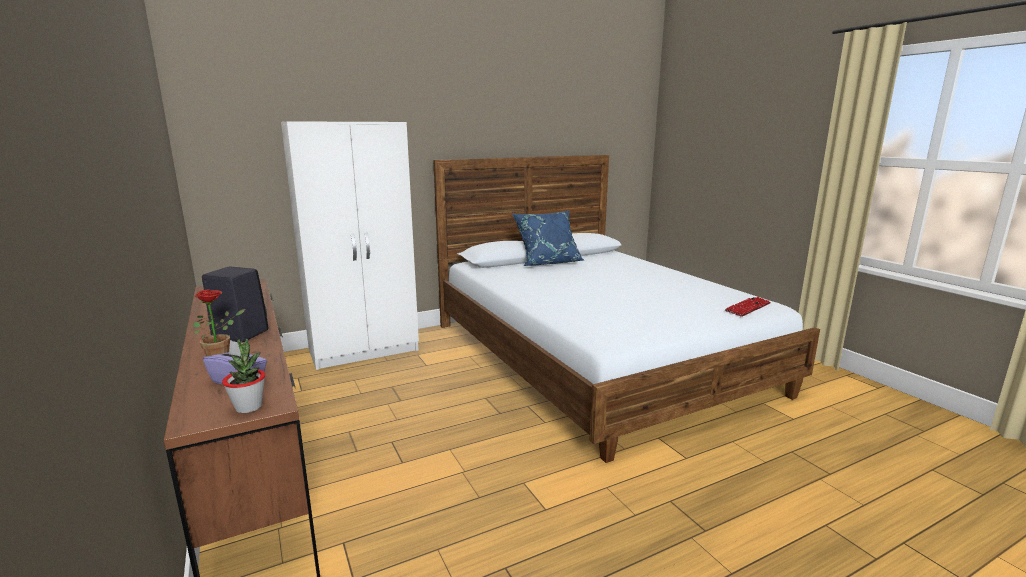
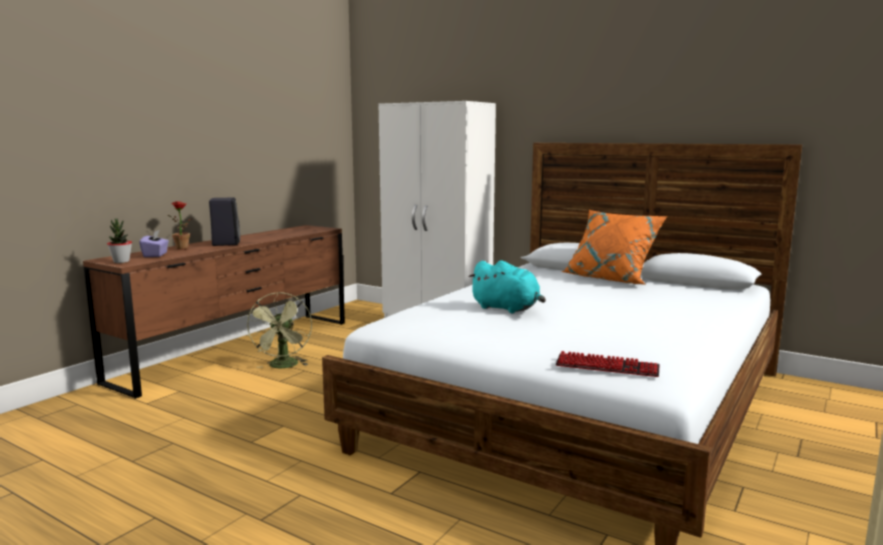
camera: 60 degrees right, 5 degrees down
(362, 451) = (283, 366): none -> green fan
(547, 262) = (611, 278): blue pillow -> orange pillow
(603, 299) = (507, 309): none -> turquoise plush toy

